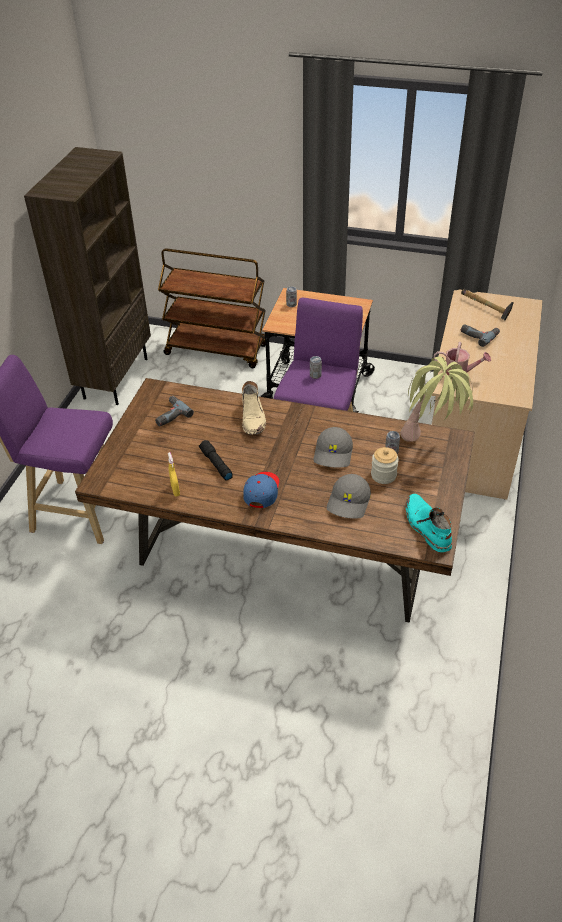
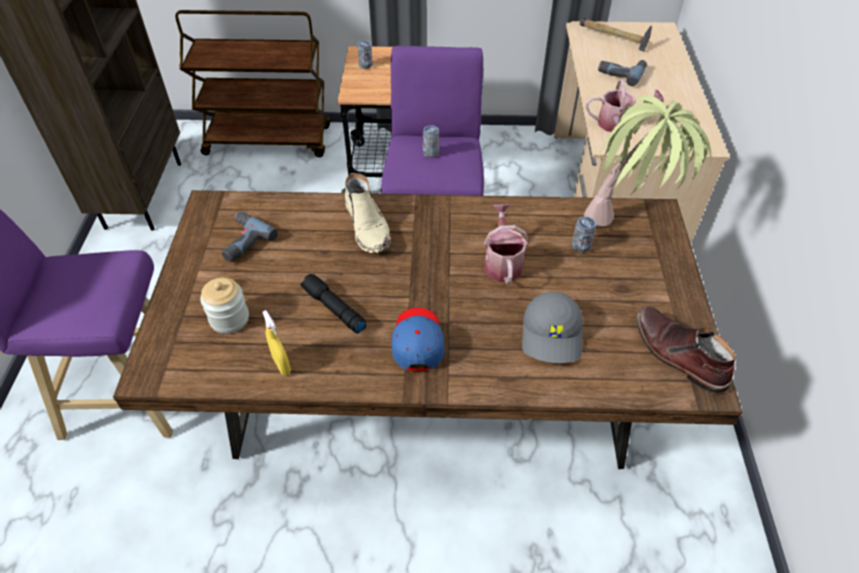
camera: 15 degrees left, 5 degrees up
(334, 454) = (502, 262): grey cap -> watering can
(383, 475) = (584, 283): jar -> jar (229, 319)
(426, 527) = (677, 354): turquoise boot -> brown boot

